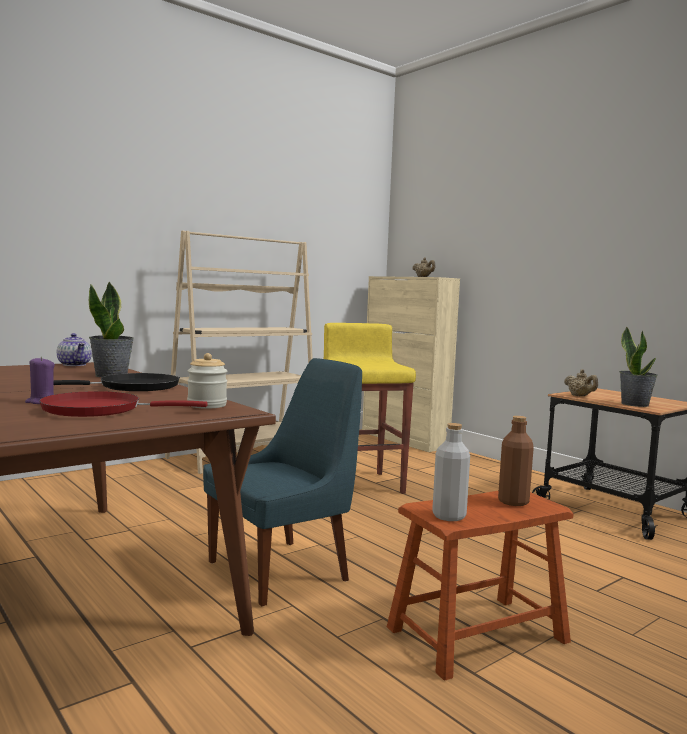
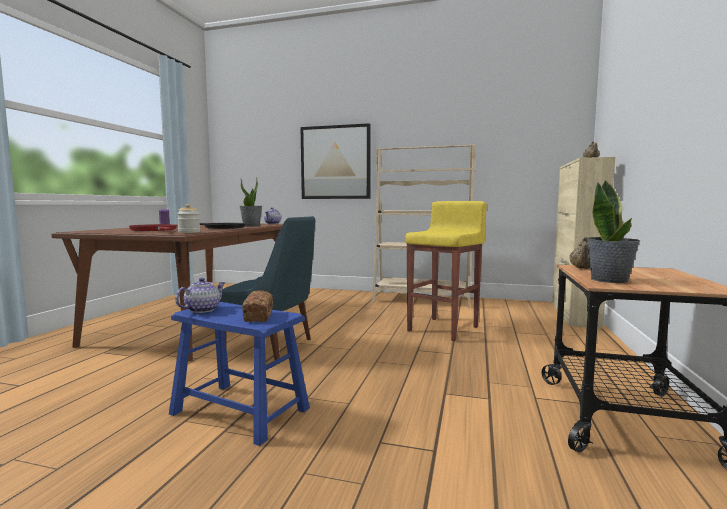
camera: 55 degrees right, 0 degrees up
(83, 242) = (335, 162): none -> picture
(449, 516) = (202, 310): grey bottle -> teapot
(477, 635) = (240, 411): brown stool -> blue stool
(513, 502) = (259, 316): brown bottle -> bread

